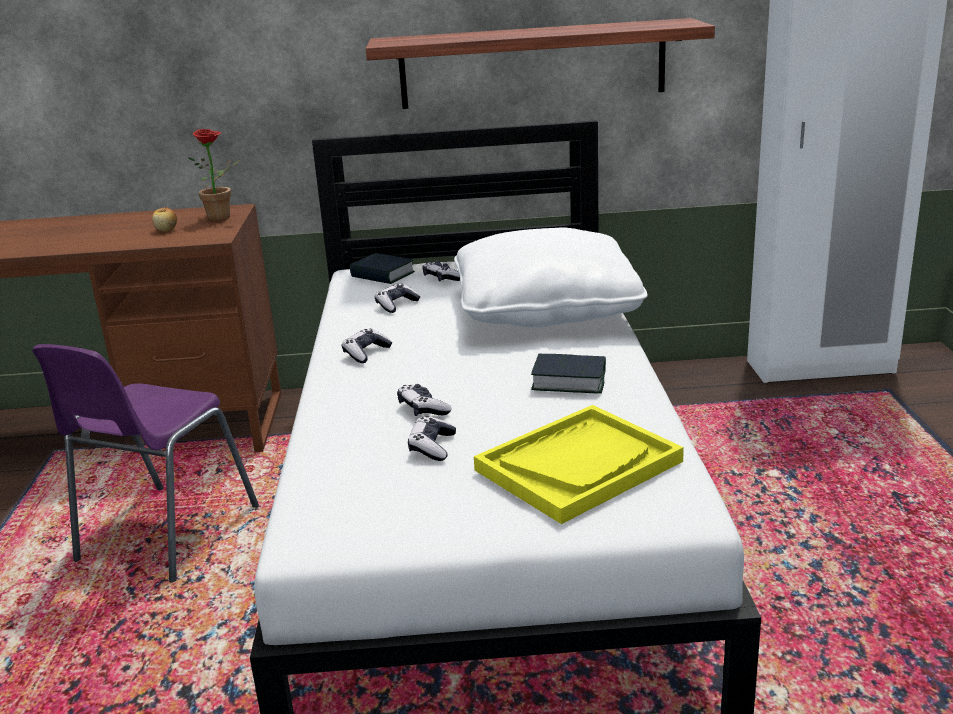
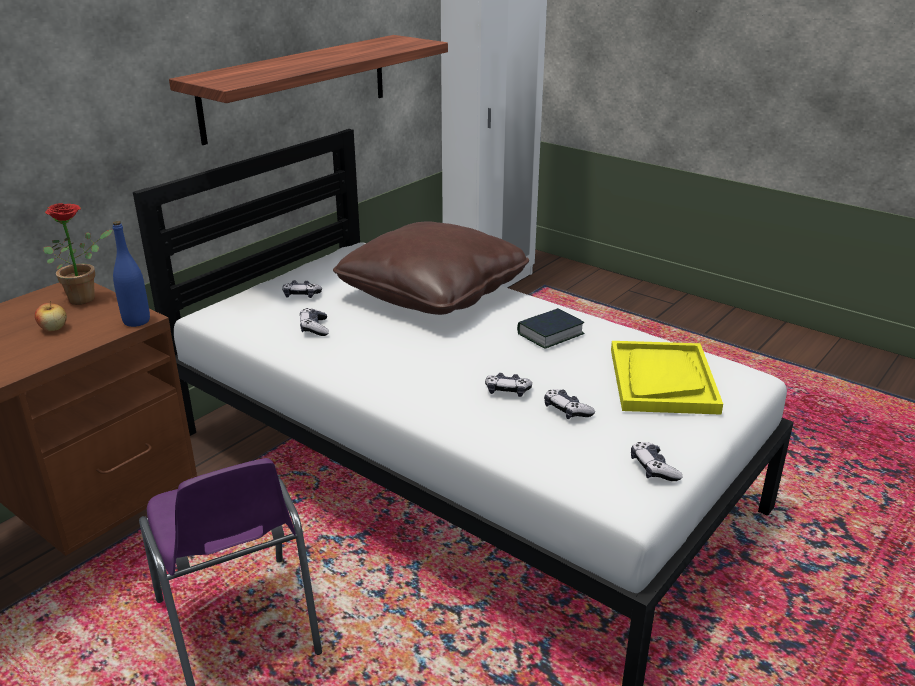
camera: 50 degrees left, 5 degrees up
(210, 239) = (136, 321): none -> blue bottle
(366, 353) = (379, 372): game controller -> game controller (653, 468)
(382, 275) = (244, 309): book -> none
(545, 310) = (433, 293): white pillow -> brown pillow

